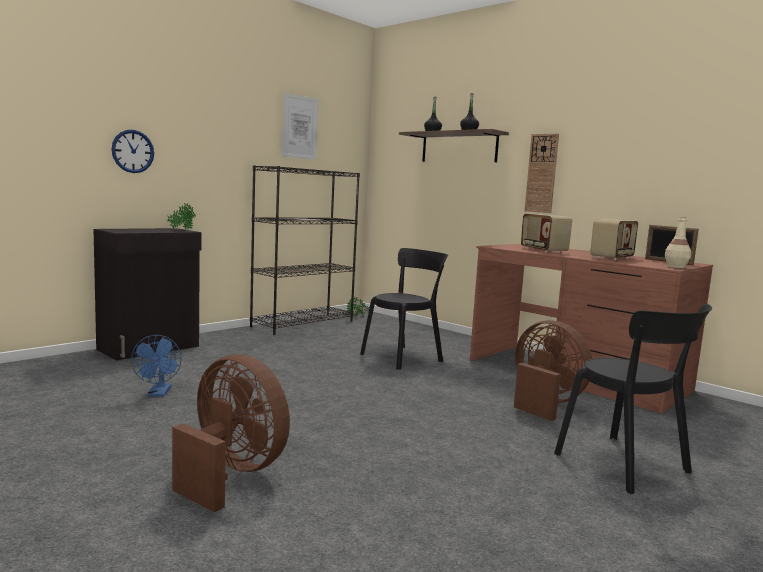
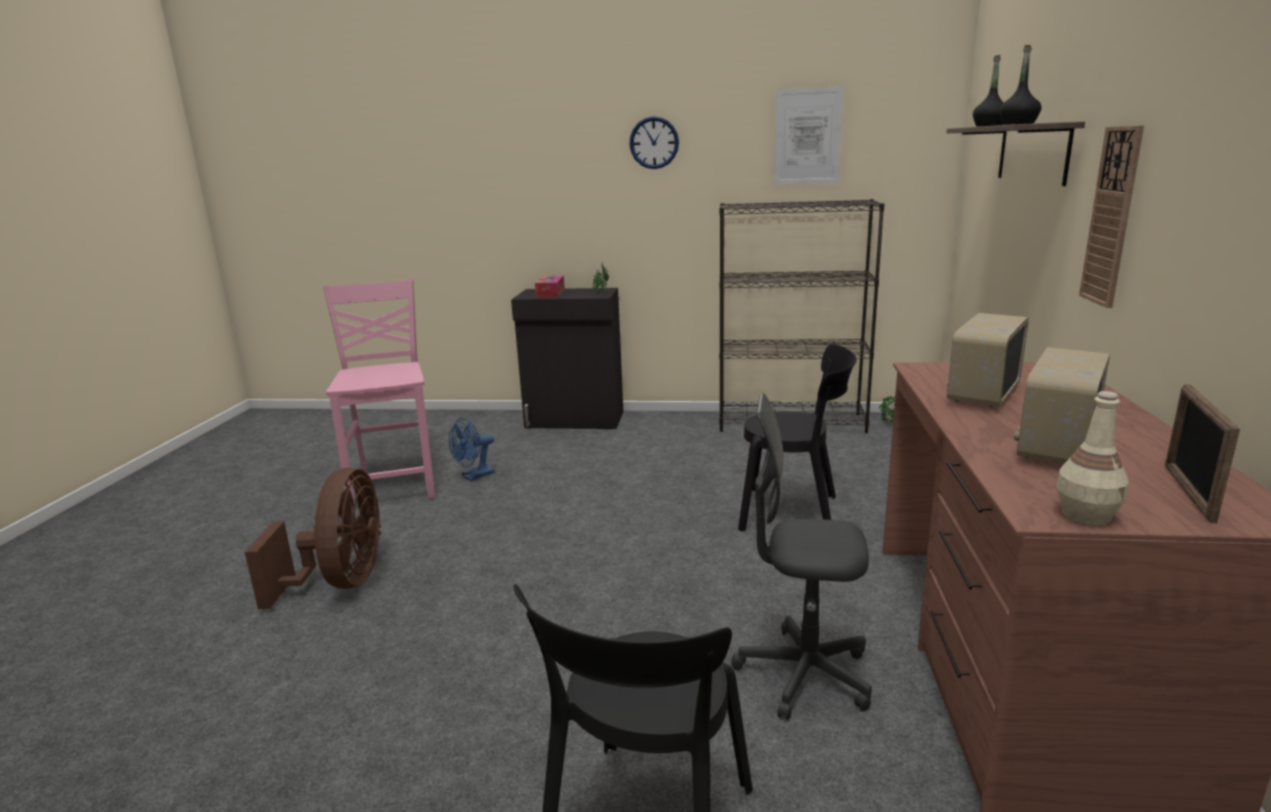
camera: 55 degrees right, 10 degrees up
(92, 417) = (395, 484): none -> pink chair
(133, 151) = (563, 202): wall clock -> wall clock (654, 143)
(135, 230) = (550, 293): none -> tissue box
(544, 403) = (804, 674): brown fan -> grey office chair
(613, 258) = (1055, 447): radio -> radio turned 120 degrees clockwise

